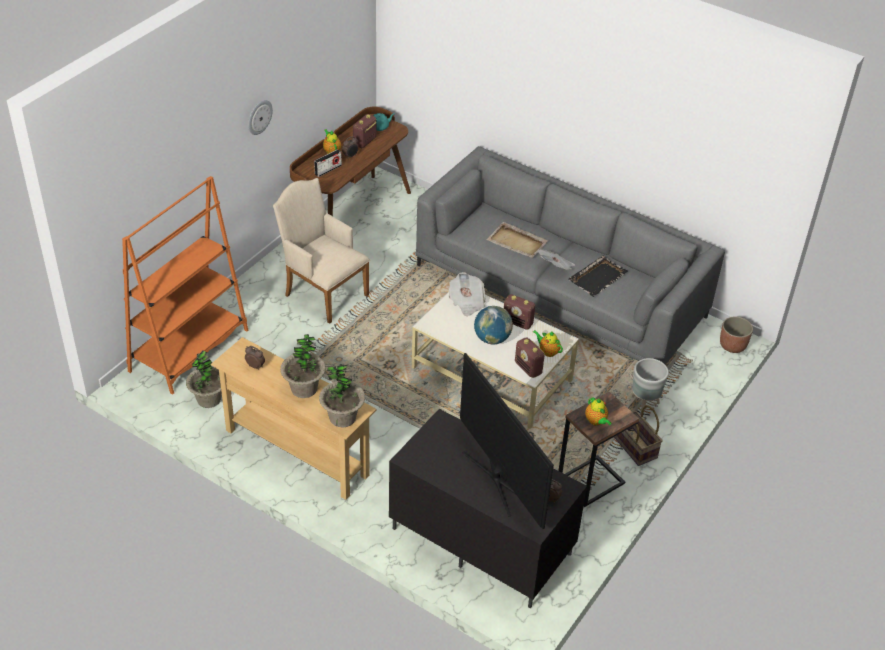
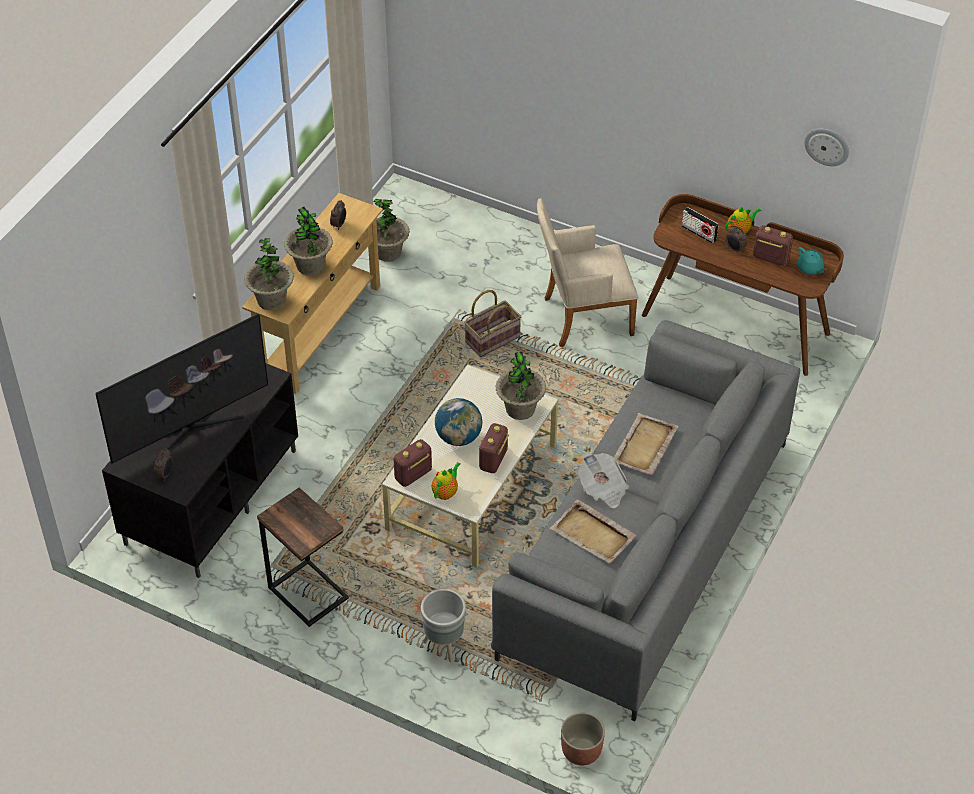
camera: 85 degrees right, 5 degrees up
(189, 350) = (458, 225): orange bookcase -> none
(259, 117) = (654, 105): wall clock -> wall clock (827, 146)
(323, 292) = (582, 317): beige armchair -> beige armchair turned 135 degrees counterclockwise
(466, 302) = (520, 409): newspaper -> potted plant
(596, 421) = (290, 515): teapot -> none
(598, 277) = (593, 534): black tray -> beige tray
(634, 447) = (369, 636): basket -> basket (492, 339)

